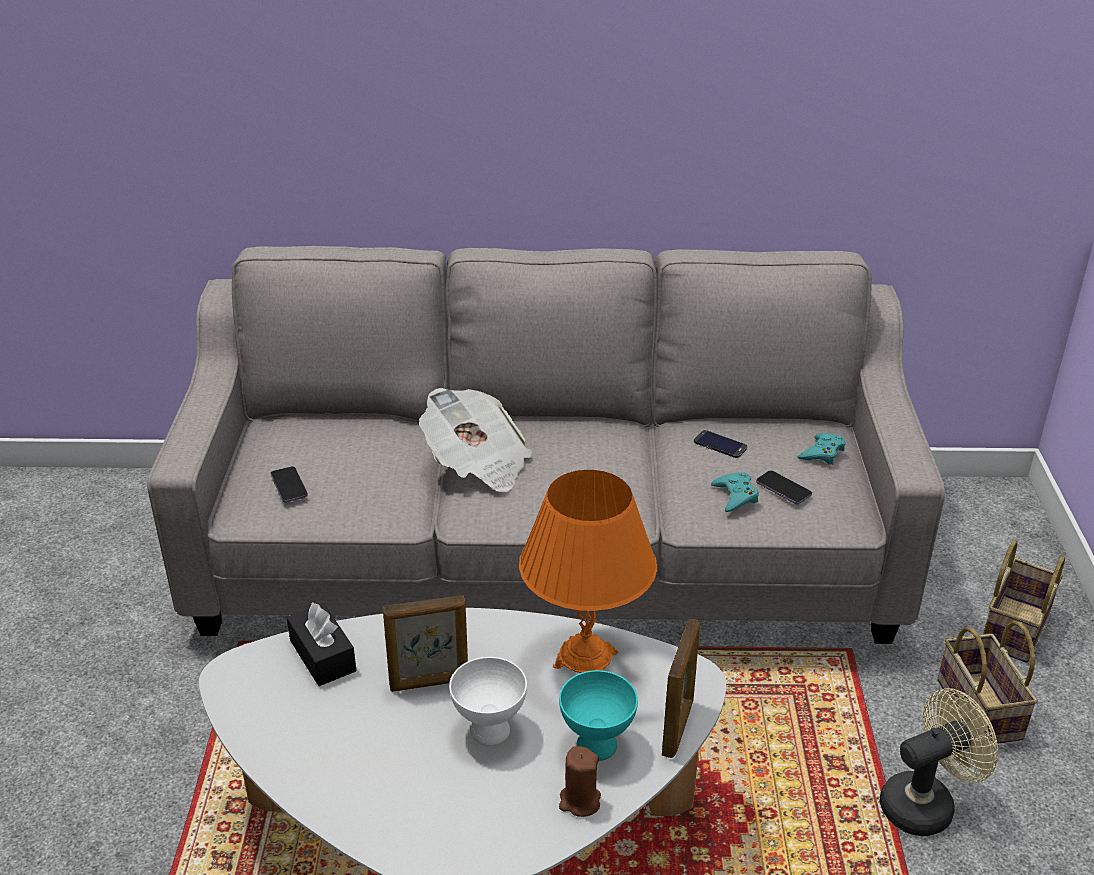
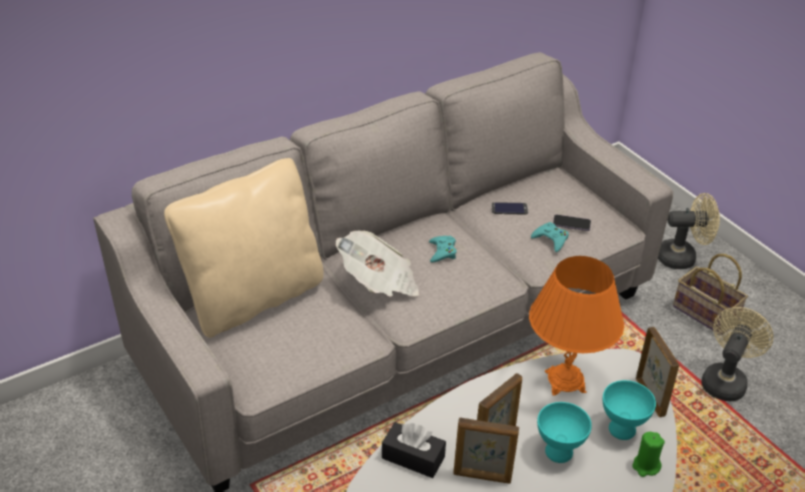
camera: 35 degrees left, 5 degrees up
(289, 486) = (271, 353): phone -> none
(332, 428) = (253, 298): none -> beige pillow
(373, 712) = (482, 476): none -> picture frame
(489, 732) = (559, 452): white bowl -> turquoise bowl
(579, 801) = (646, 466): brown candle -> green candle
(822, 453) = (569, 191): turquoise game controller -> turquoise game controller (442, 252)
(1014, 627) = (682, 257): basket -> beige fan

